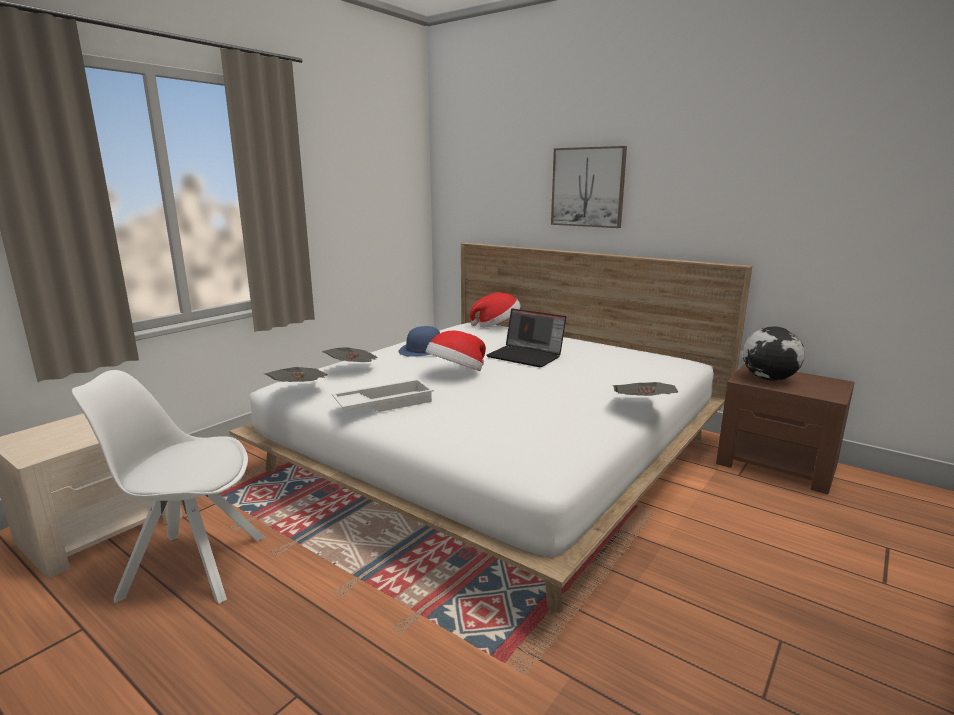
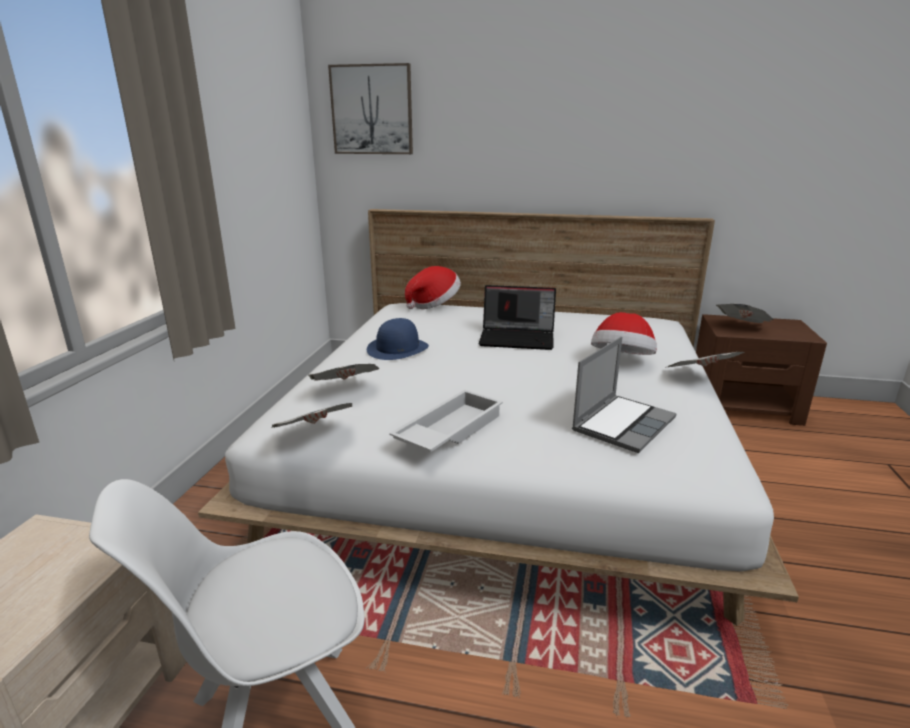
camera: 25 degrees left, 5 degrees up
(456, 373) = (476, 373): hat -> hat (622, 361)
(516, 423) = (623, 424): none -> laptop
(588, 187) = (530, 139): picture -> picture (372, 110)
(769, 378) = (742, 327): globe -> newspaper

